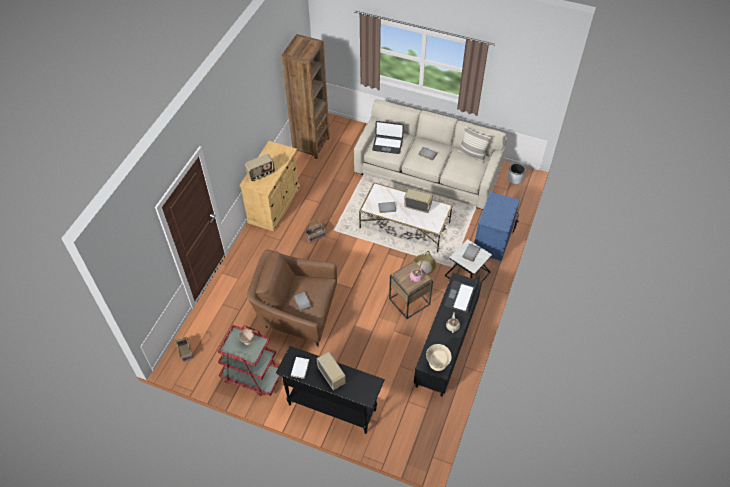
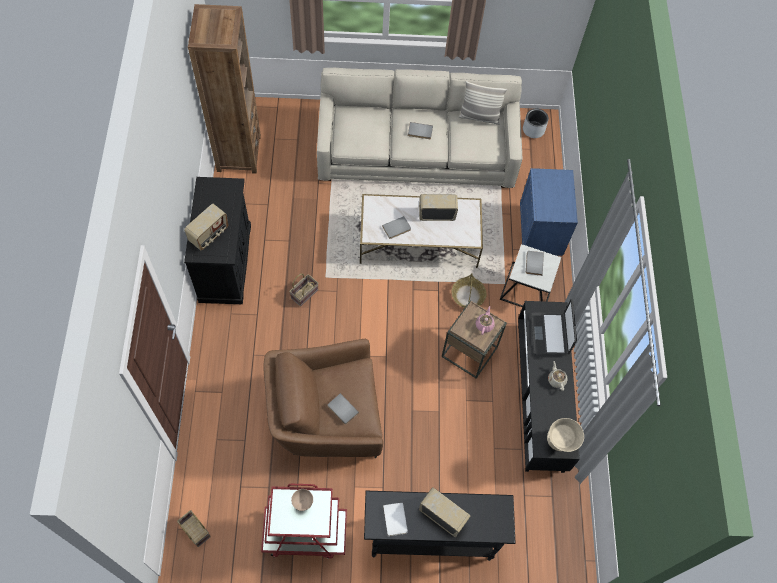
camera: 25 degrees left, 10 degrees up
(274, 205) = (225, 263): beige cabinet -> black cabinet
(387, 144) = (359, 131): laptop -> none

